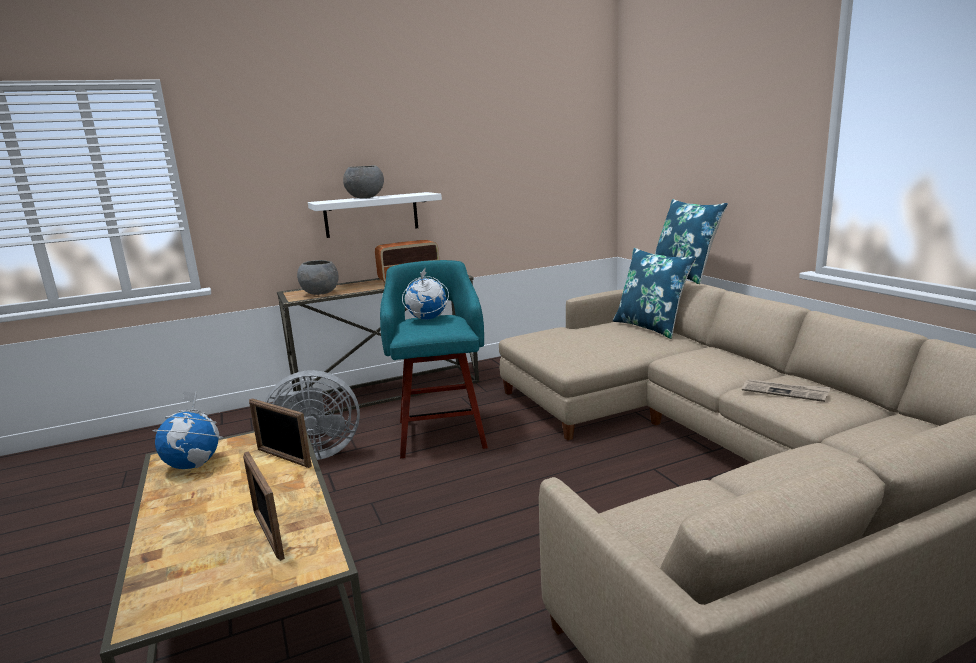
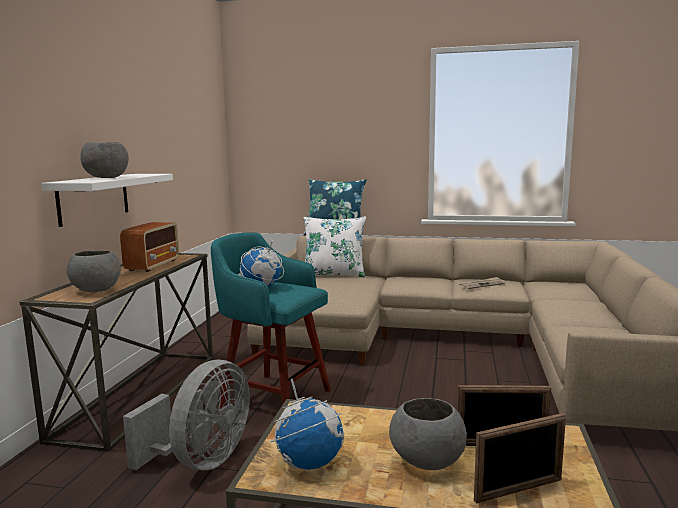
camera: 55 degrees left, 5 degrees down
(215, 508) = (427, 462): none -> grey bowl
(283, 458) = (362, 419): picture frame -> picture frame (519, 490)
(651, 327) = (334, 274): blue pillow -> white pillow

